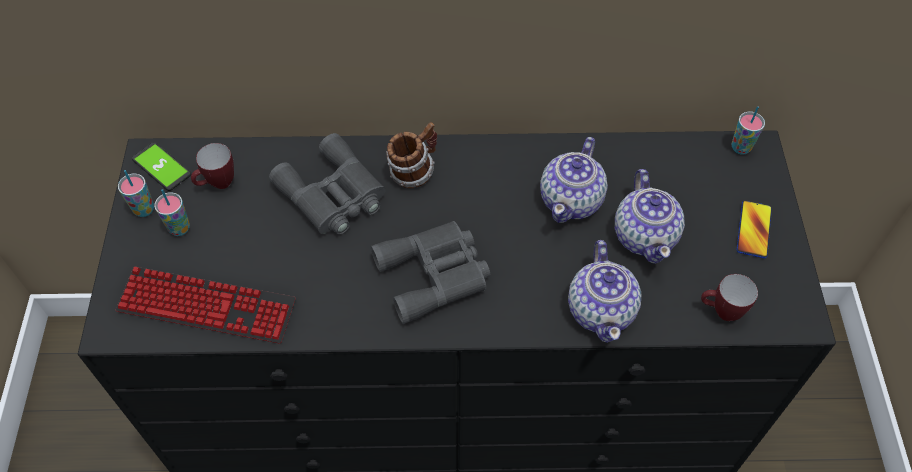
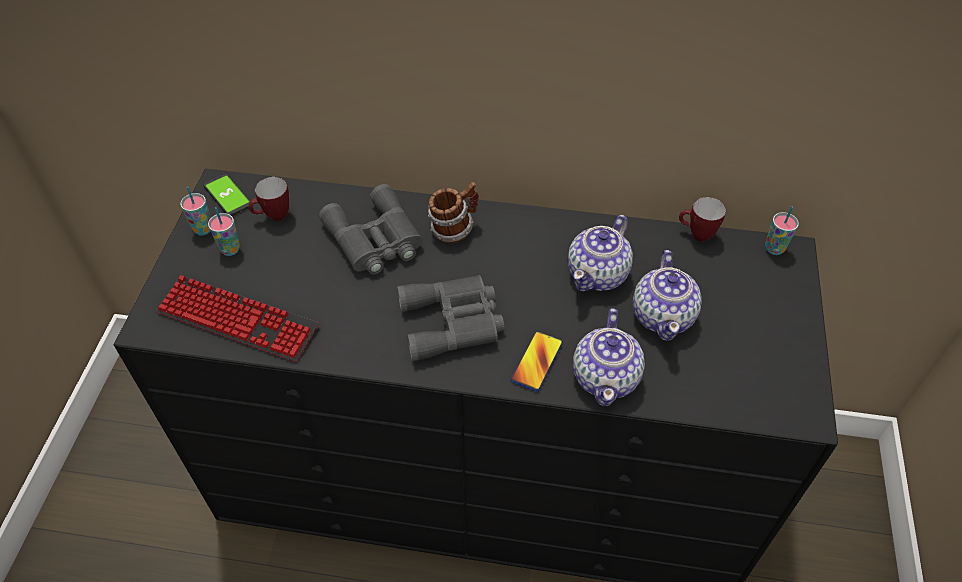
camera: 10 degrees right, 5 degrees down
(720, 312) = (724, 397): mug -> mug (696, 235)
(753, 230) = (773, 325): phone -> phone (537, 361)

